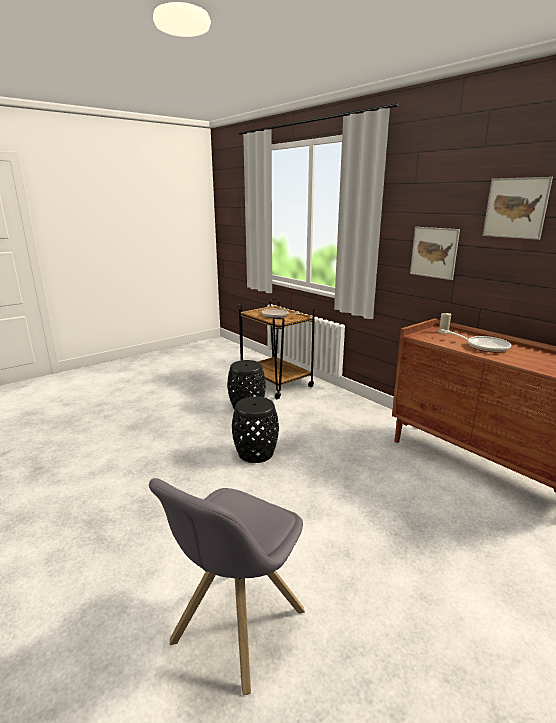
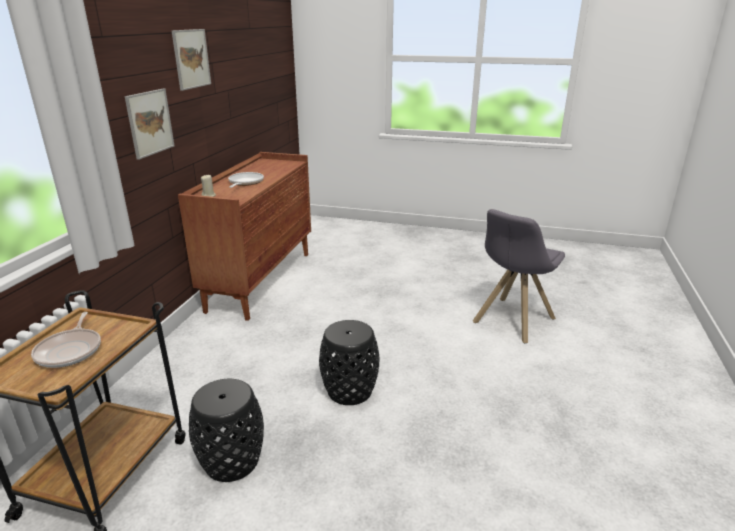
camera: 125 degrees left, 5 degrees up
(237, 626) = (512, 320): grey chair -> grey chair turned 135 degrees clockwise

